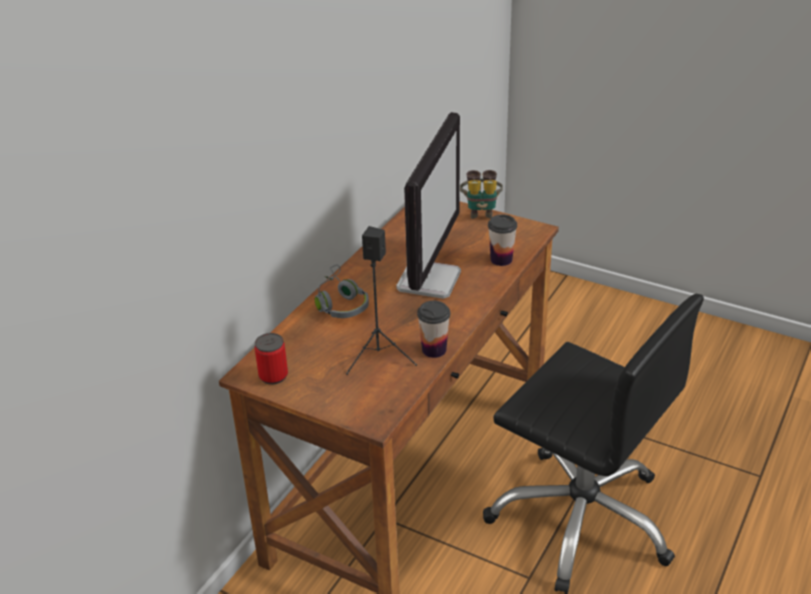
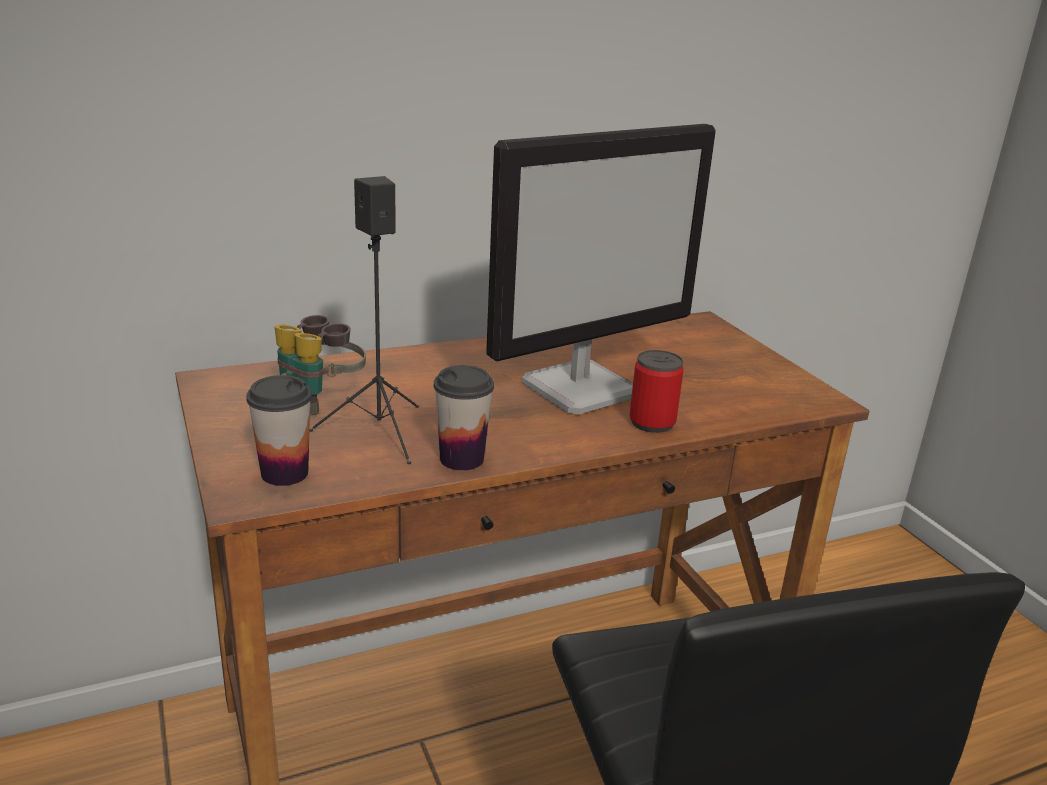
camera: 35 degrees right, 10 degrees down
(273, 376) = (232, 393): can -> can (652, 422)
(340, 303) = (432, 364): grey headphones -> none
(481, 211) = (765, 354): binoculars -> binoculars (320, 400)
(501, 259) = (720, 409): cup -> cup (284, 473)

